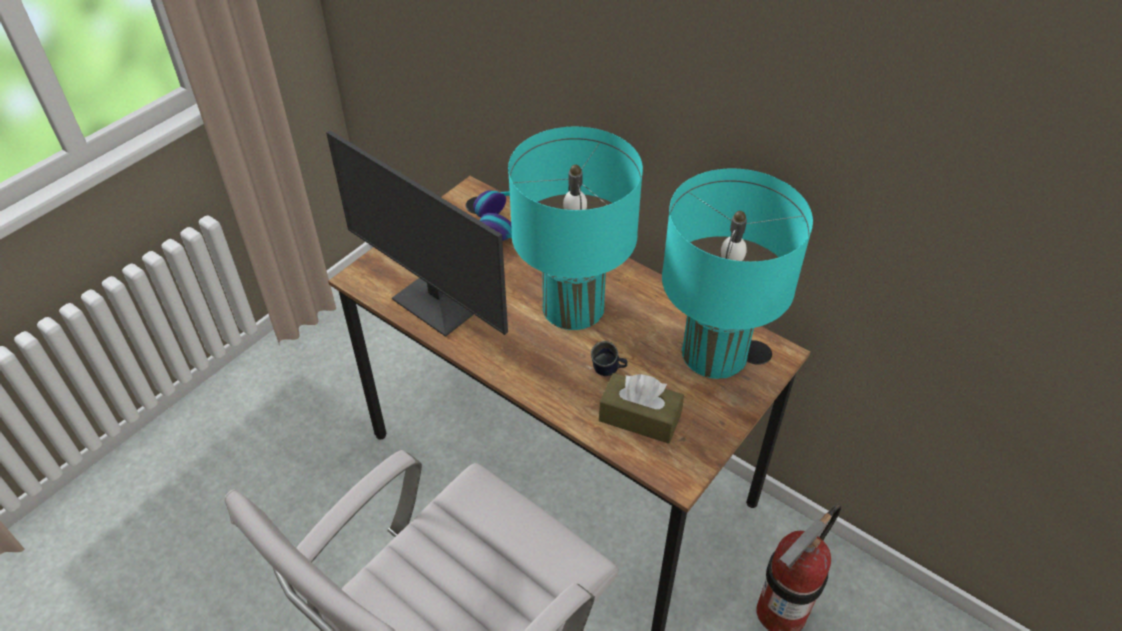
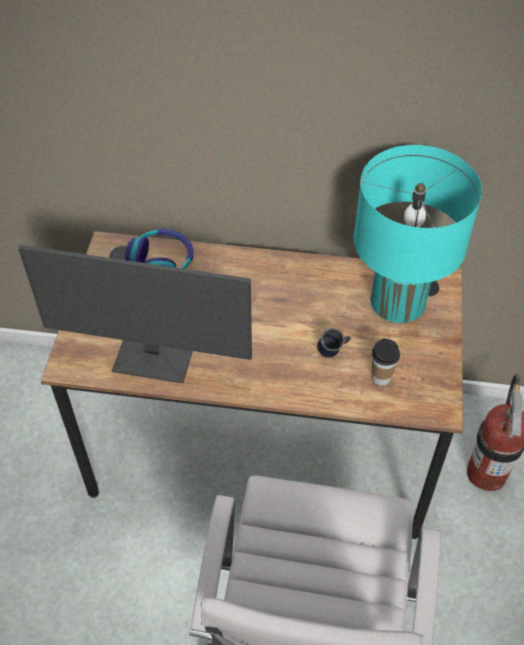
camera: 30 degrees left, 5 degrees up
(573, 307) = (267, 311): turquoise table lamp -> none
(639, 417) = (381, 377): brown tissue box -> cup

